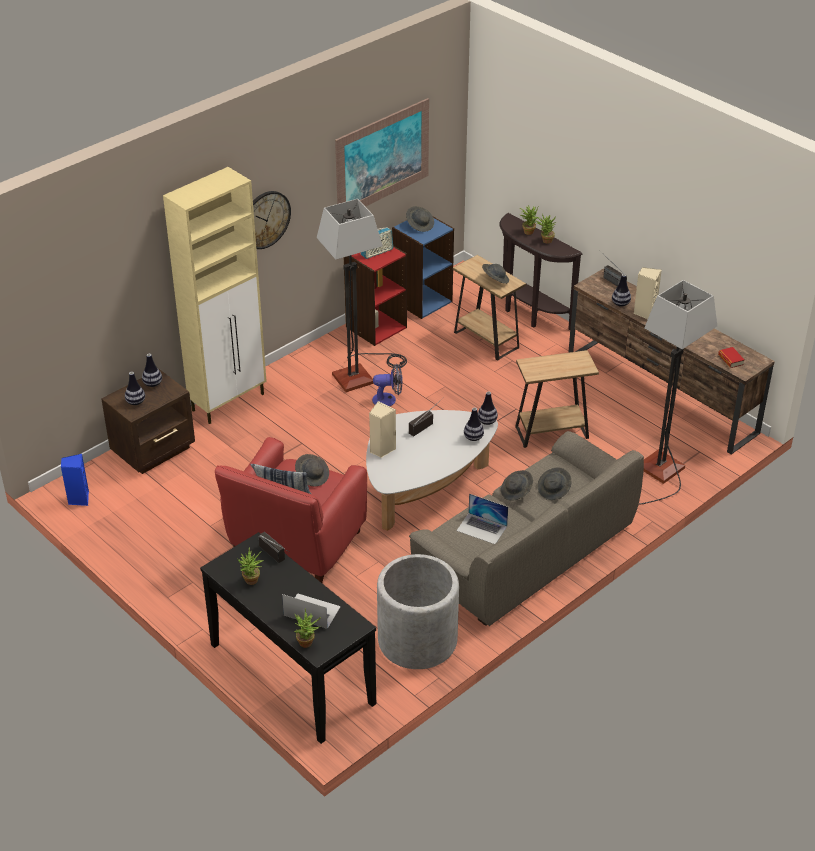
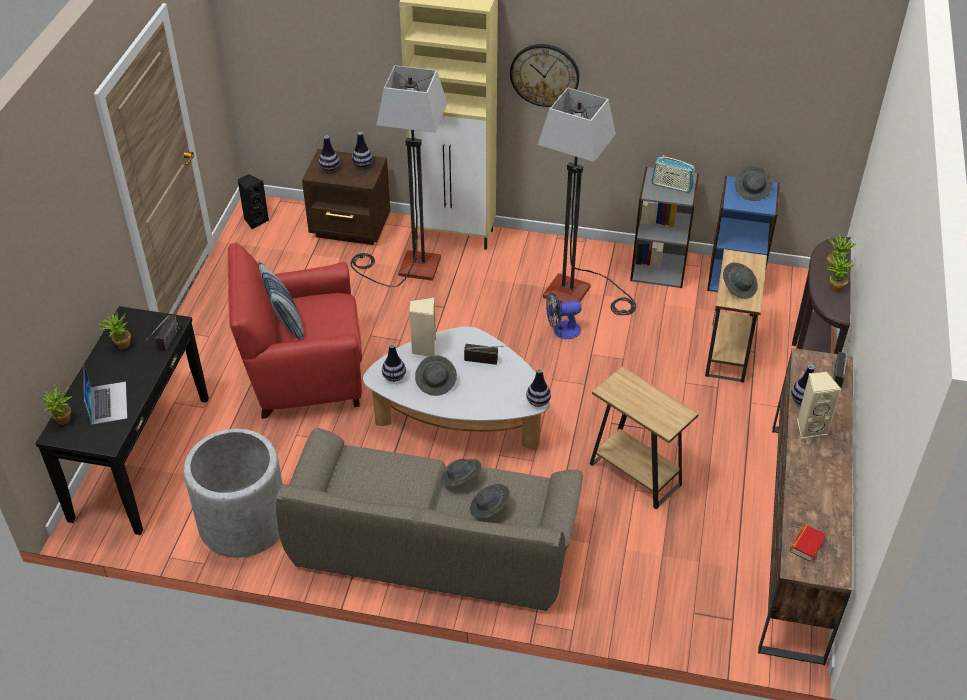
camera: 55 degrees right, 5 degrees up
(78, 499) = (255, 220): blue speaker -> black speaker
(312, 476) = (333, 321): grey hat -> grey hat (436, 382)
(375, 327) = (659, 267): red bookcase -> grey bookcase
(382, 158) = (728, 88): picture -> none
(388, 399) = (561, 330): fan -> fan turned 120 degrees clockwise
(473, 438) = (503, 404): vase -> vase (394, 377)
(482, 528) = (382, 480): laptop -> none
(655, 475) = (652, 597): floor lamp -> floor lamp (406, 267)

